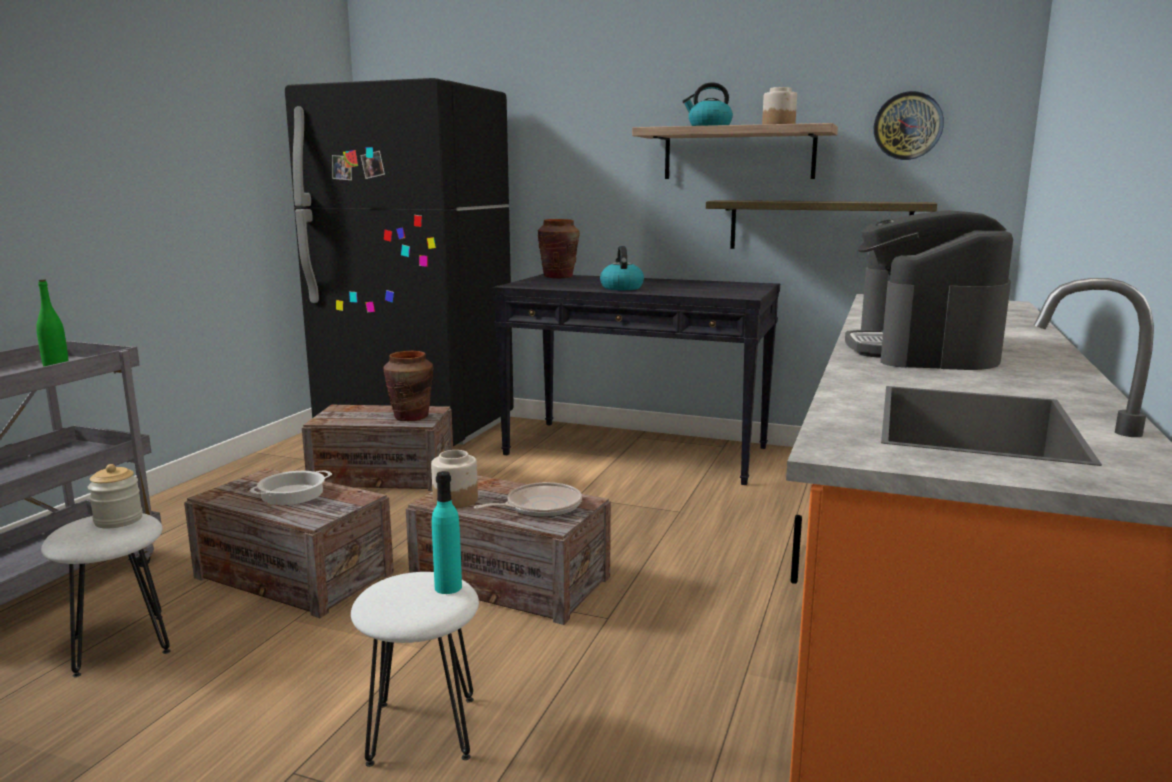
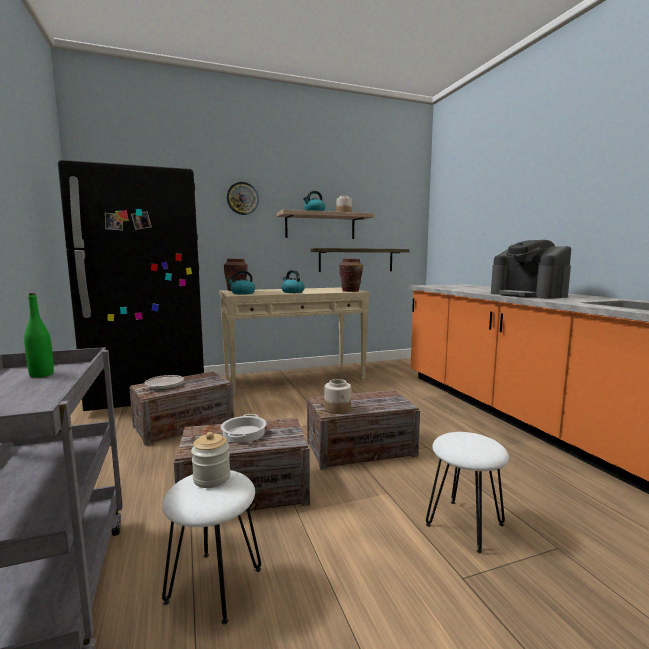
camera: 40 degrees left, 5 degrees down
(411, 417) = (205, 380): brown vase -> brown vase (350, 291)
(448, 587) = (473, 435): turquoise bottle -> none
(537, 283) = (242, 293): none -> kettle
(540, 507) = (379, 400): frying pan -> frying pan (162, 386)
(637, 451) = (294, 379): black console table -> beige console table
(908, 126) = (388, 217): wall clock -> wall clock (242, 198)

